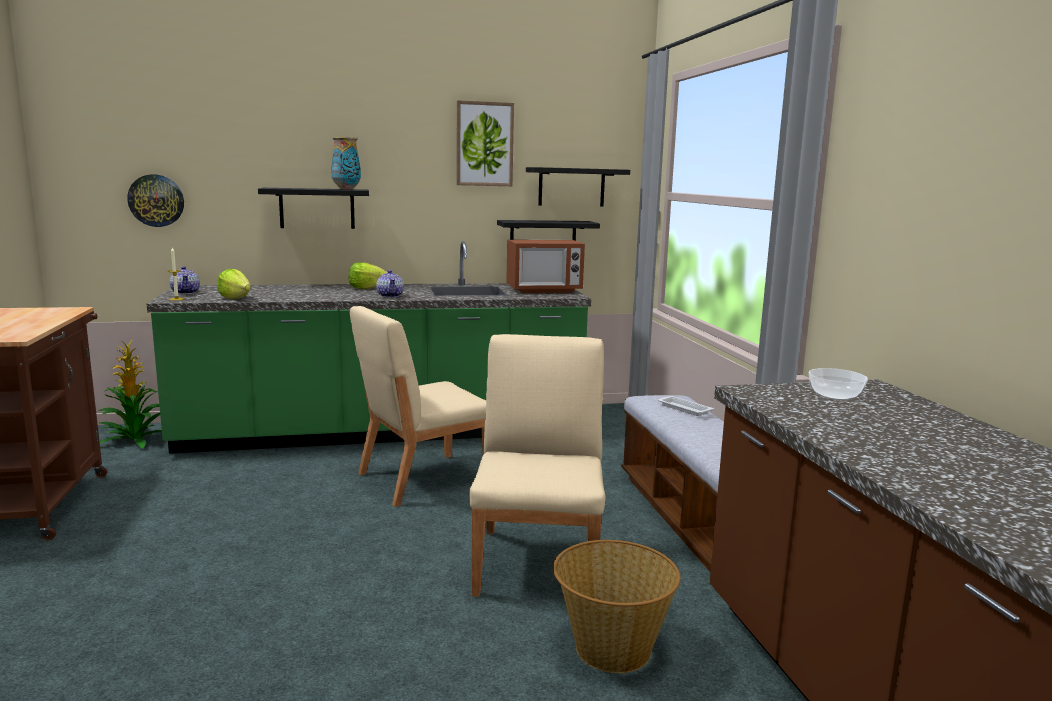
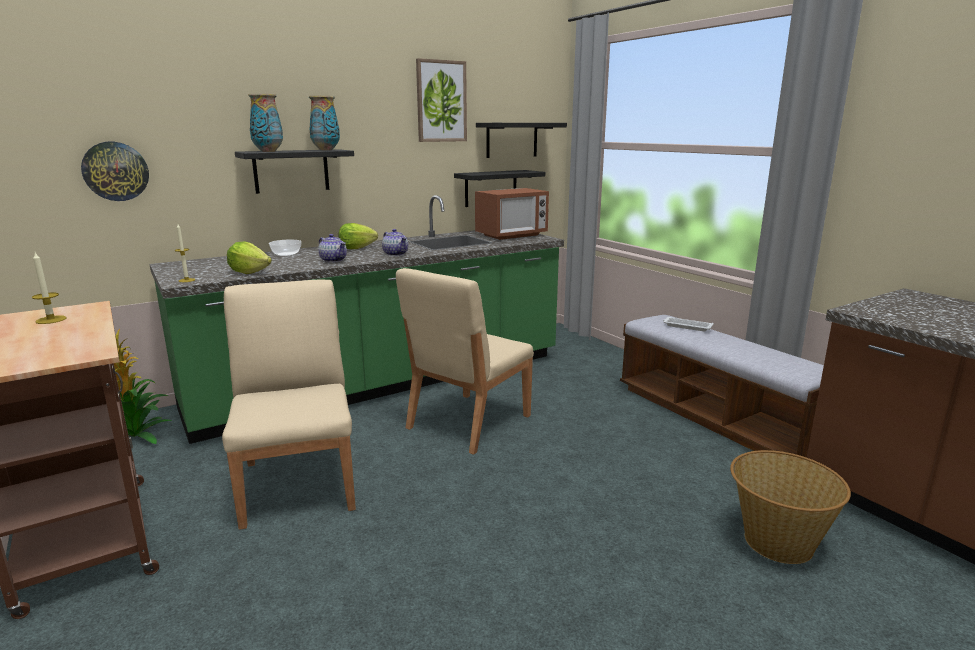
camera: 20 degrees left, 5 degrees up
(31, 314) = (51, 320): none -> candle
(186, 292) = (181, 271): teapot -> teapot (333, 260)
(286, 188) = (269, 151): none -> vase
(538, 562) = (644, 479): beige chair -> beige chair (299, 484)
(835, 396) = (915, 306): bowl -> bowl (286, 254)

